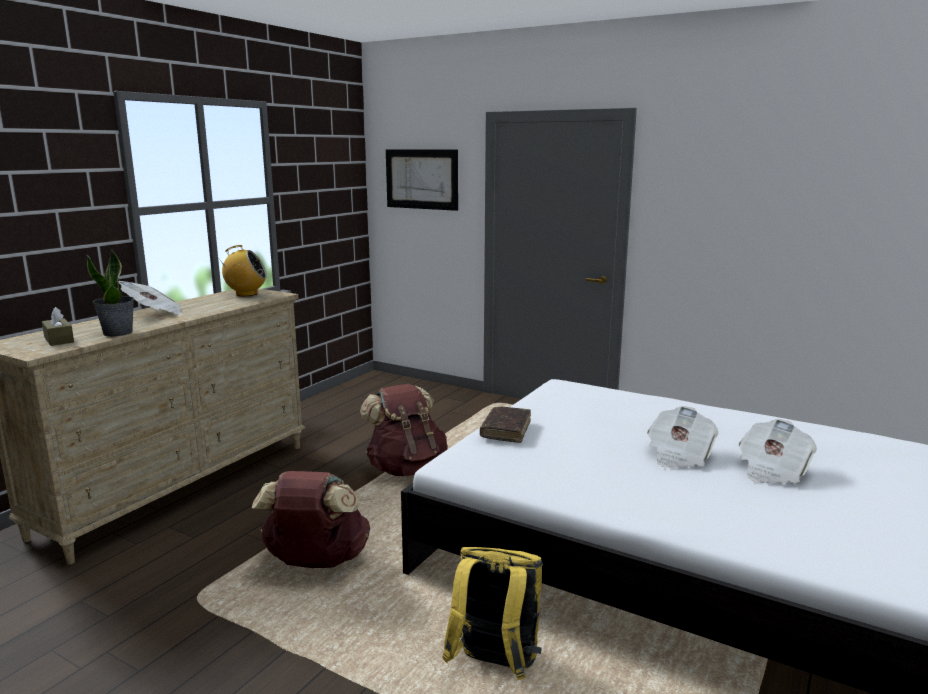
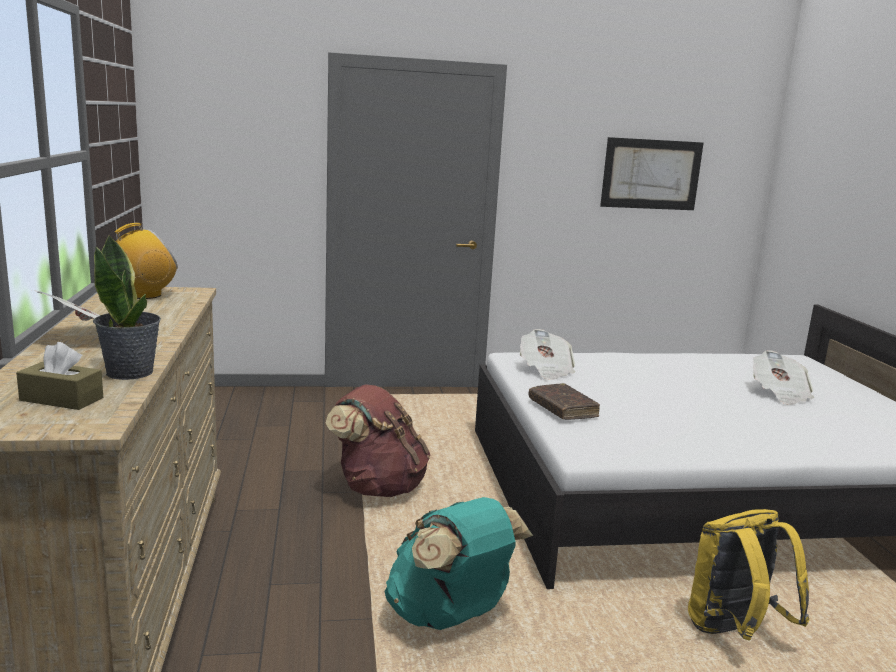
camera: 40 degrees left, 0 degrees up
(316, 562) = (450, 616): brown backpack -> turquoise backpack
(421, 179) = (232, 130): picture -> picture (651, 174)
(679, 455) = (713, 397): newspaper -> newspaper (546, 370)

